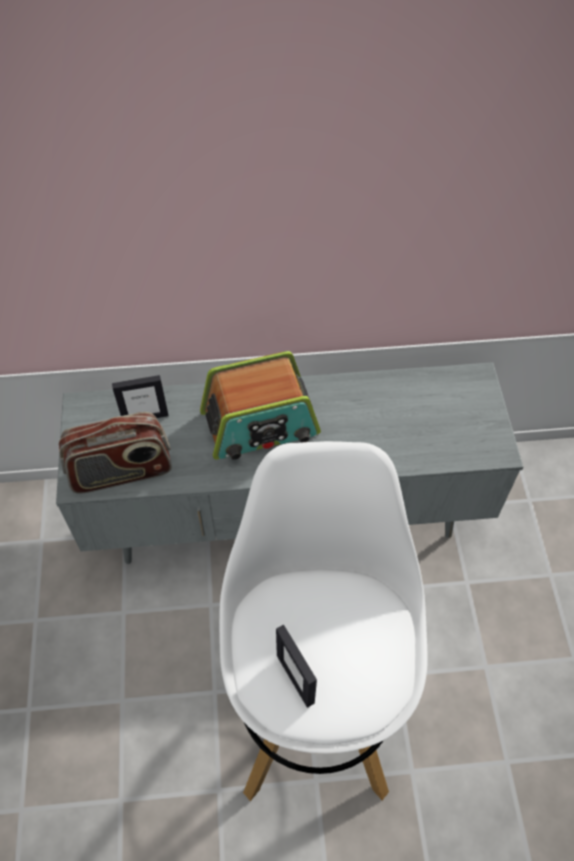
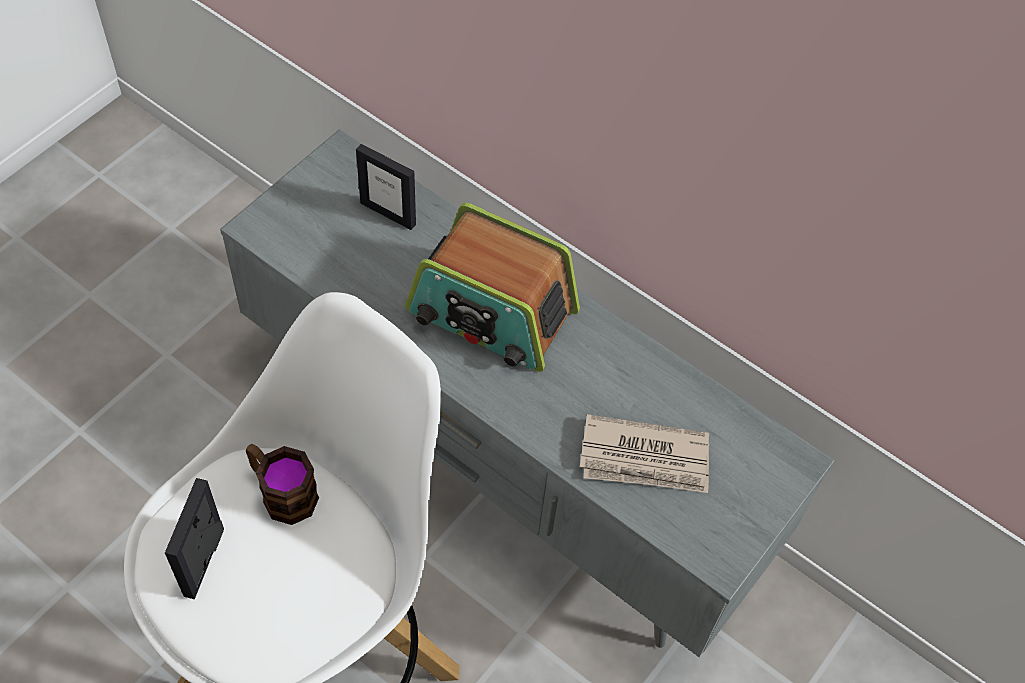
camera: 40 degrees right, 0 degrees up
(121, 472) = (307, 248): radio -> none
(290, 604) = (282, 492): none -> mug
(415, 433) = (645, 459): none -> newspaper

